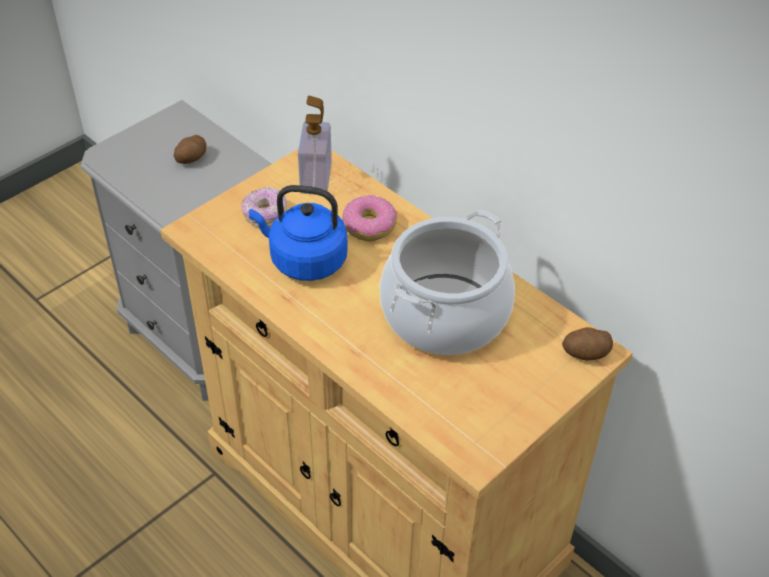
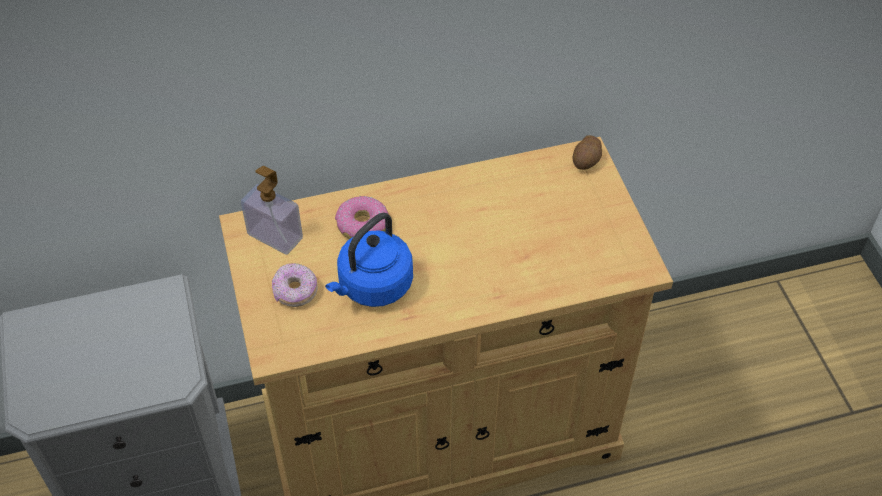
camera: 60 degrees left, 5 degrees up
(192, 158) = (104, 337): potato -> none
(445, 314) = (496, 222): cooking pot -> none

